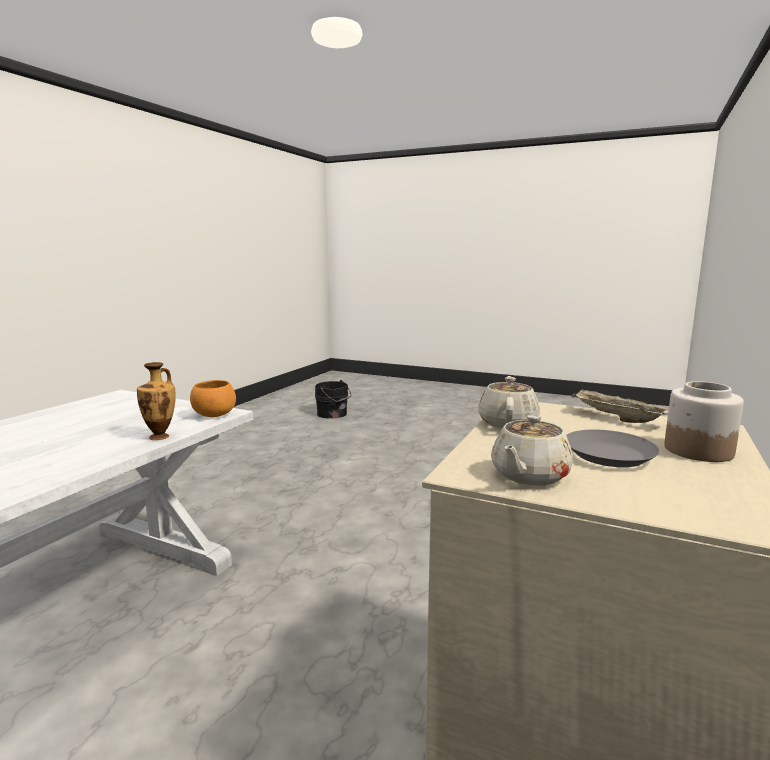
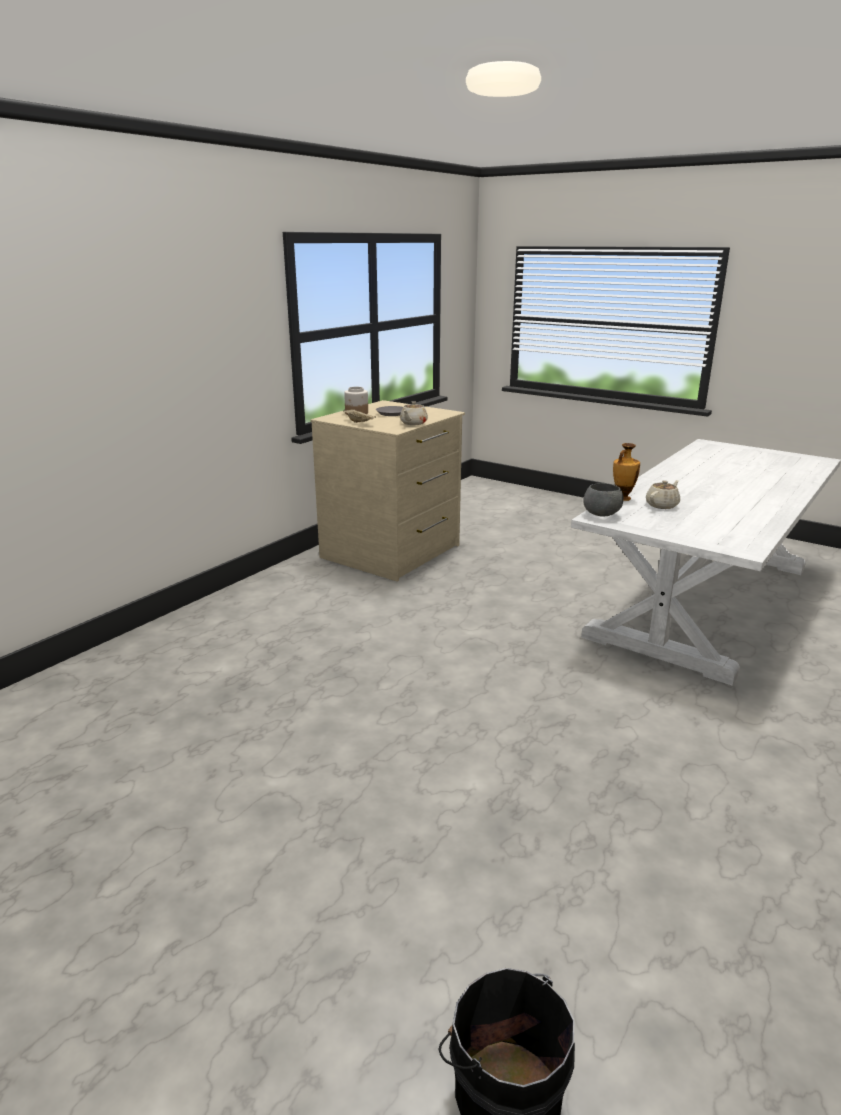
camera: 170 degrees left, 10 degrees up
(214, 415) = (602, 515): orange bowl -> grey bowl
(529, 475) = (429, 411): beige teapot -> beige teapot (662, 505)

